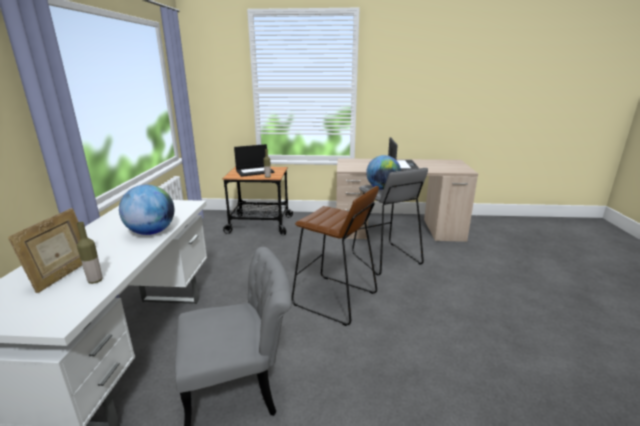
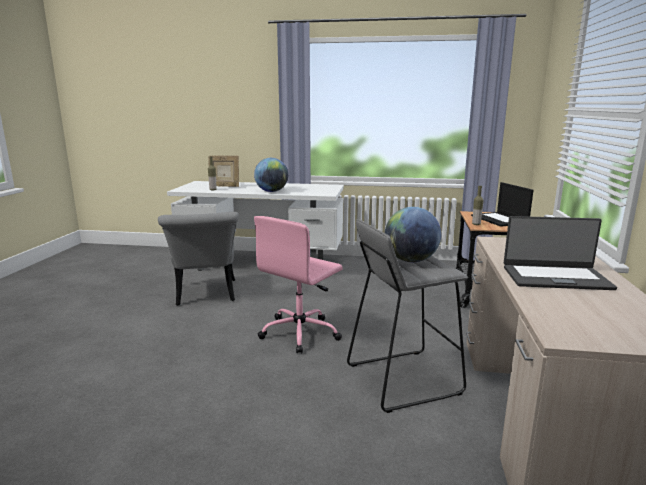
camera: 95 degrees right, 5 degrees down
(335, 299) = (301, 332): brown stool -> pink office chair

